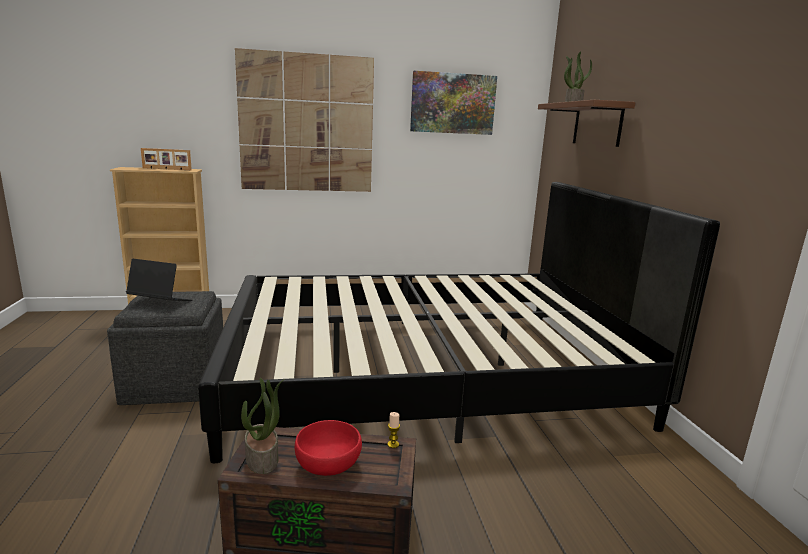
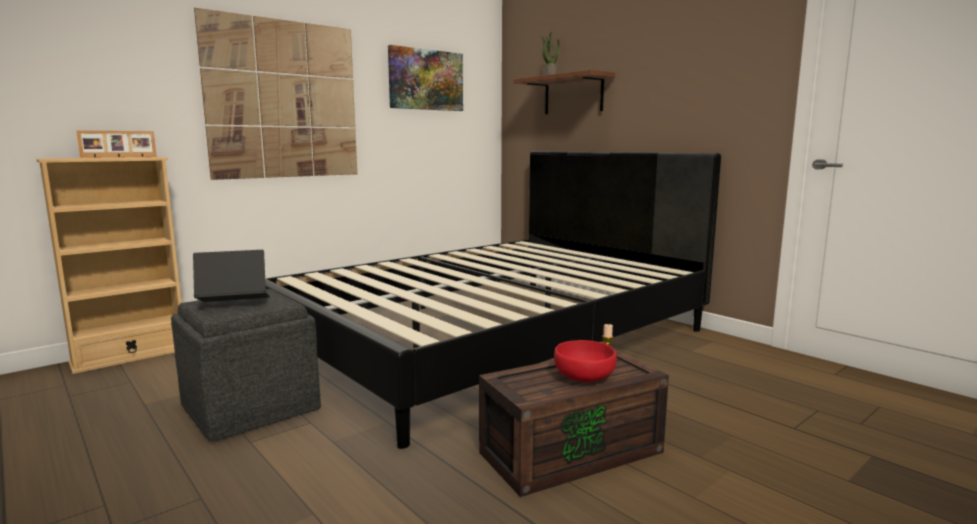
camera: 30 degrees left, 5 degrees down
(263, 458) = (531, 388): potted plant -> none

